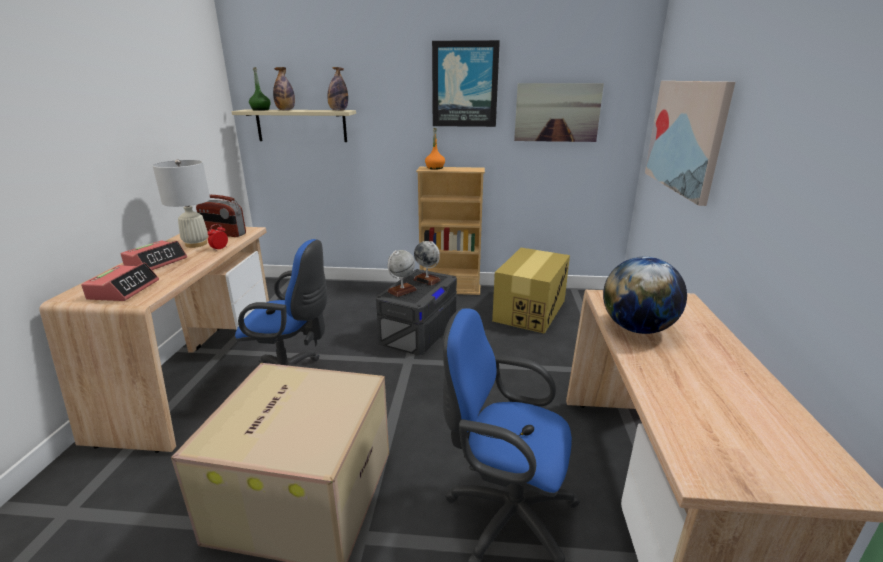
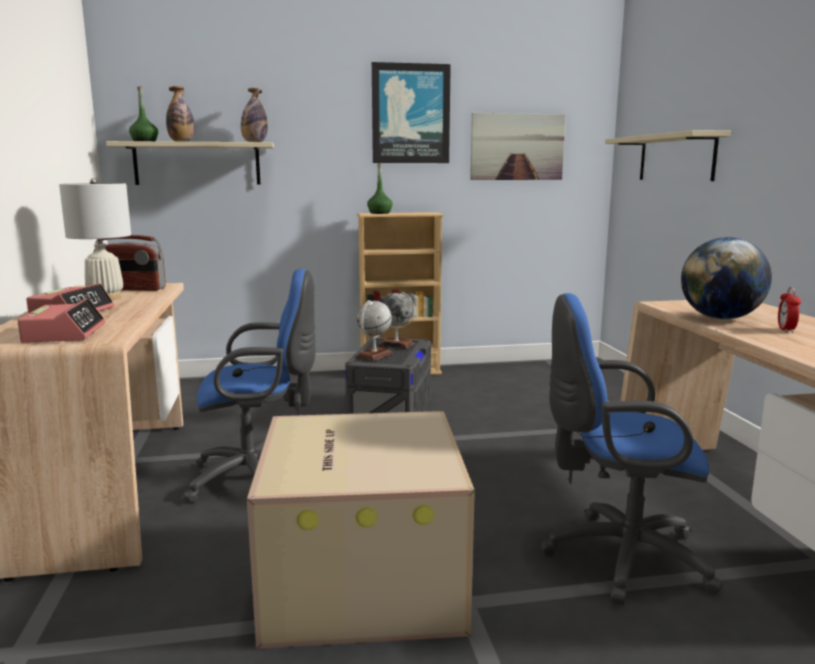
camera: 15 degrees left, 10 degrees down
(220, 248) = (148, 299): alarm clock -> alarm clock (786, 330)
(435, 168) = (380, 213): orange bottle -> green bottle
(530, 310) = (512, 382): cardboard box -> none
(685, 136) = (676, 158): picture -> beige shelf

